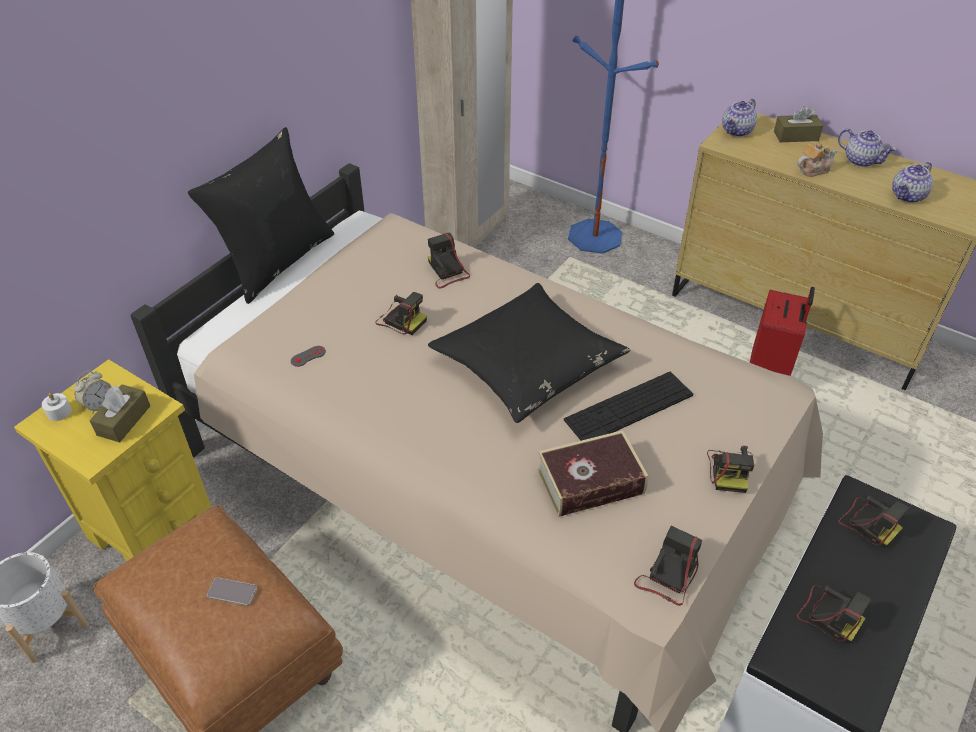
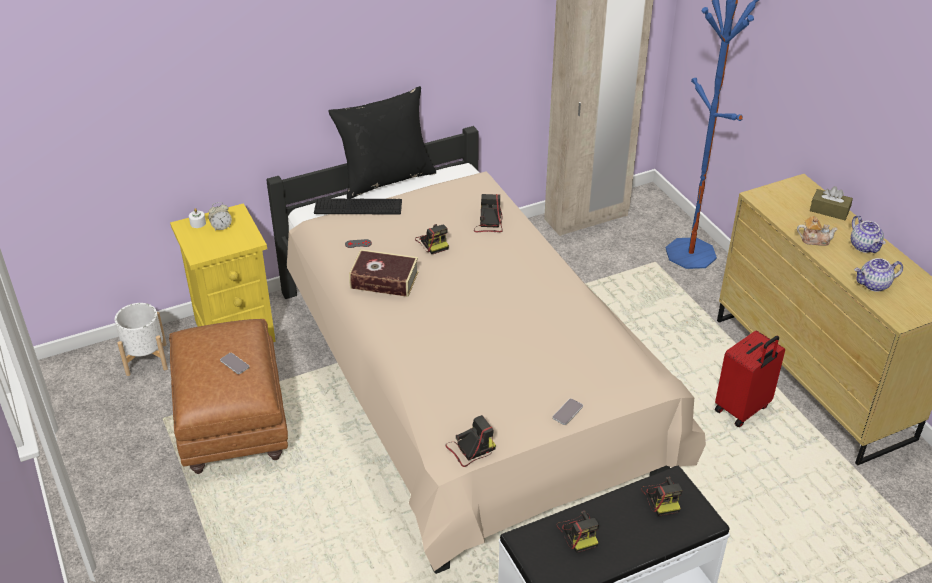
camera: 30 degrees right, 5 degrees down
(124, 420) = (228, 241): brown tissue box -> none
(527, 363) = (492, 299): black pillow -> none
(590, 482) = (469, 381): book -> book (384, 280)
(629, 407) = (535, 350): keyboard -> keyboard (358, 207)
(729, 470) = (567, 412): camera -> phone
(737, 131) = (782, 191): teapot -> none

